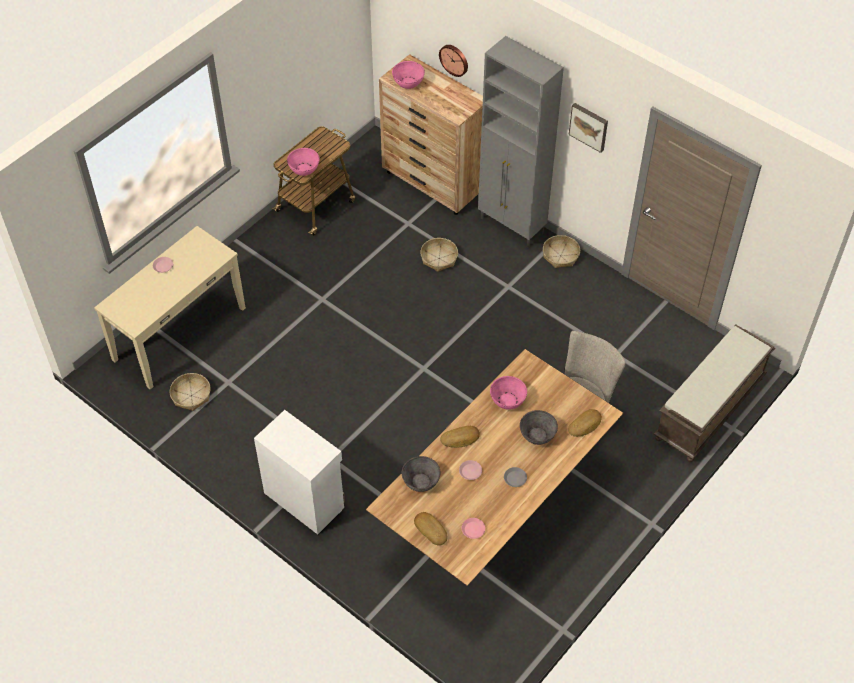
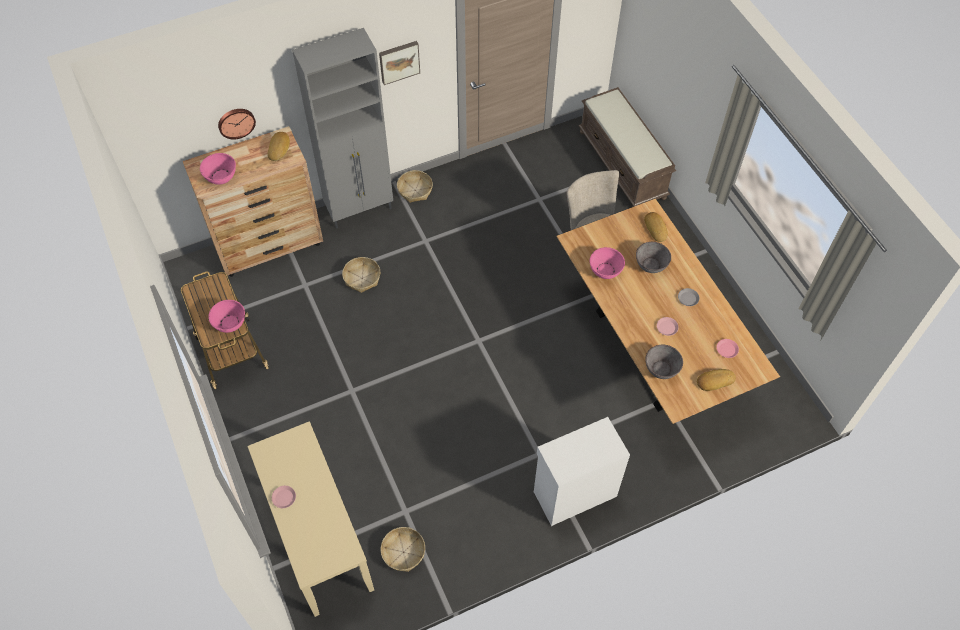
camera: 65 degrees left, 5 degrees up
(460, 439) = (629, 321): bread -> bread (279, 148)

